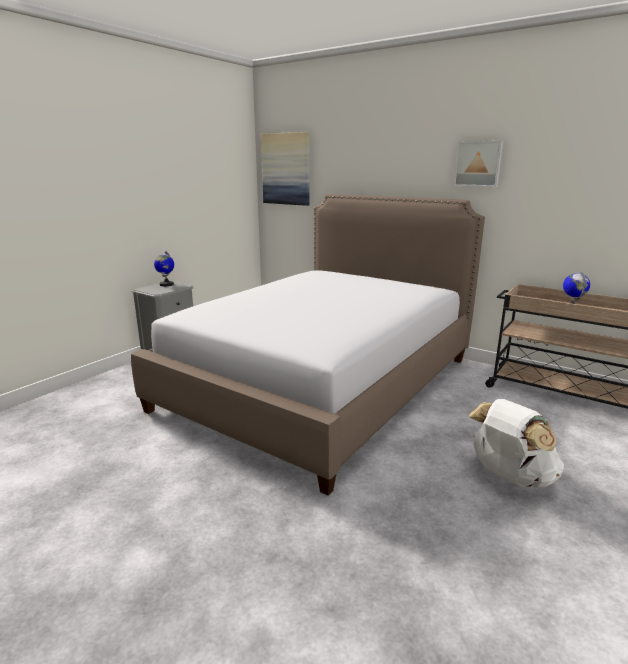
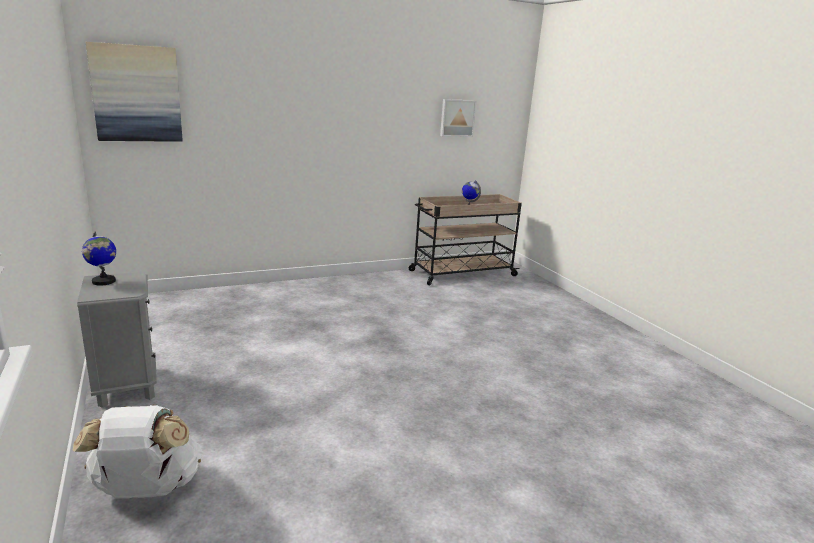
camera: 60 degrees left, 0 degrees up
(322, 383) = (337, 331): bed -> none
(478, 164) = (378, 97): picture -> picture (457, 118)
(509, 477) = (533, 327): white backpack -> white backpack (147, 490)

